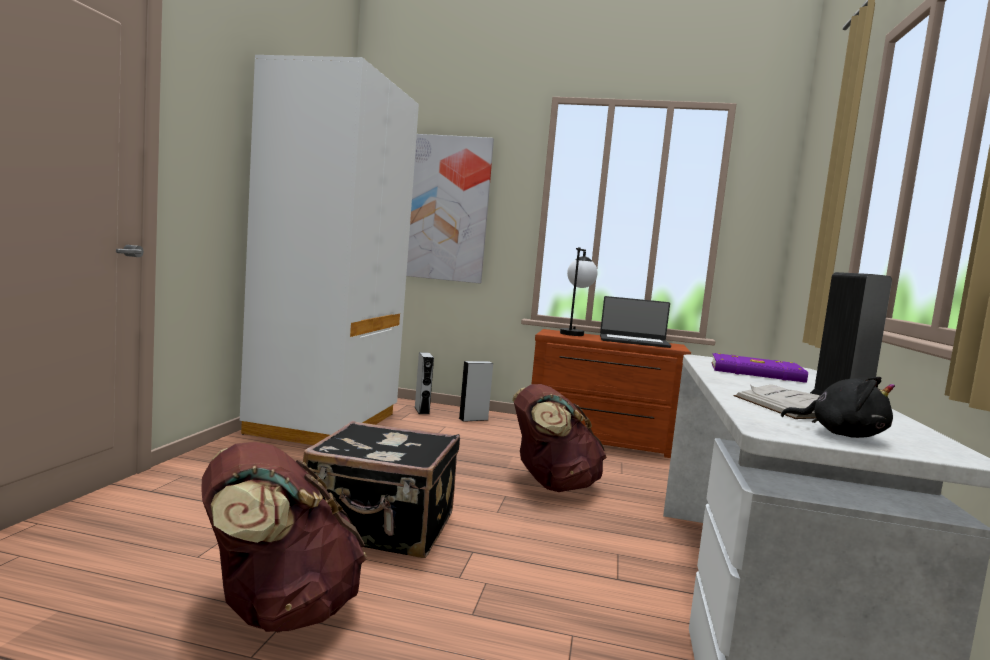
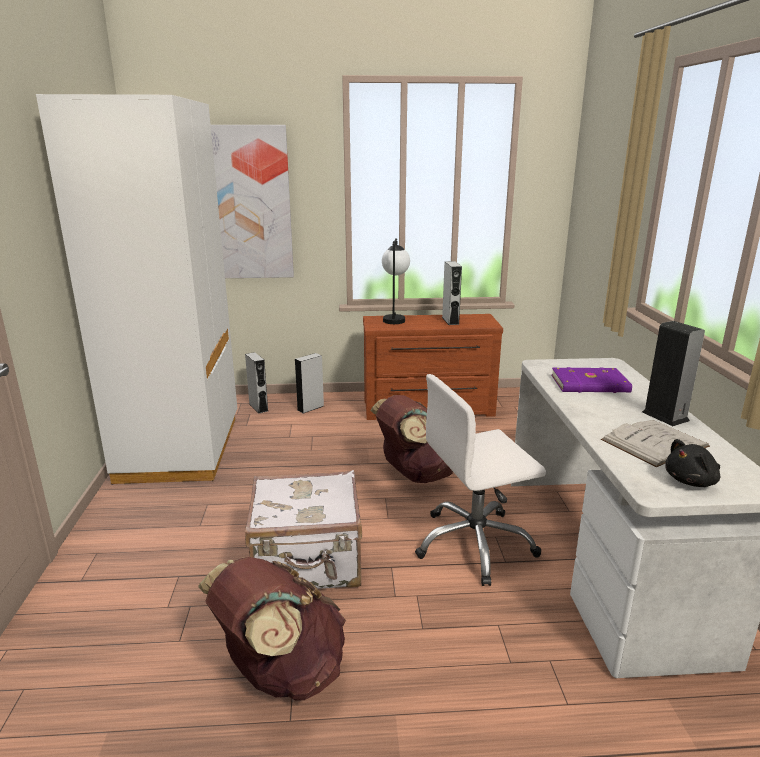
camera: 15 degrees left, 15 degrees up
(382, 528) = (308, 563): black suitcase -> white suitcase
(587, 555) = (475, 544): none -> white office chair
(633, 341) = (450, 321): laptop -> grey speaker
(841, 434) = (692, 481): black plush toy -> black plush toy turned 135 degrees clockwise

